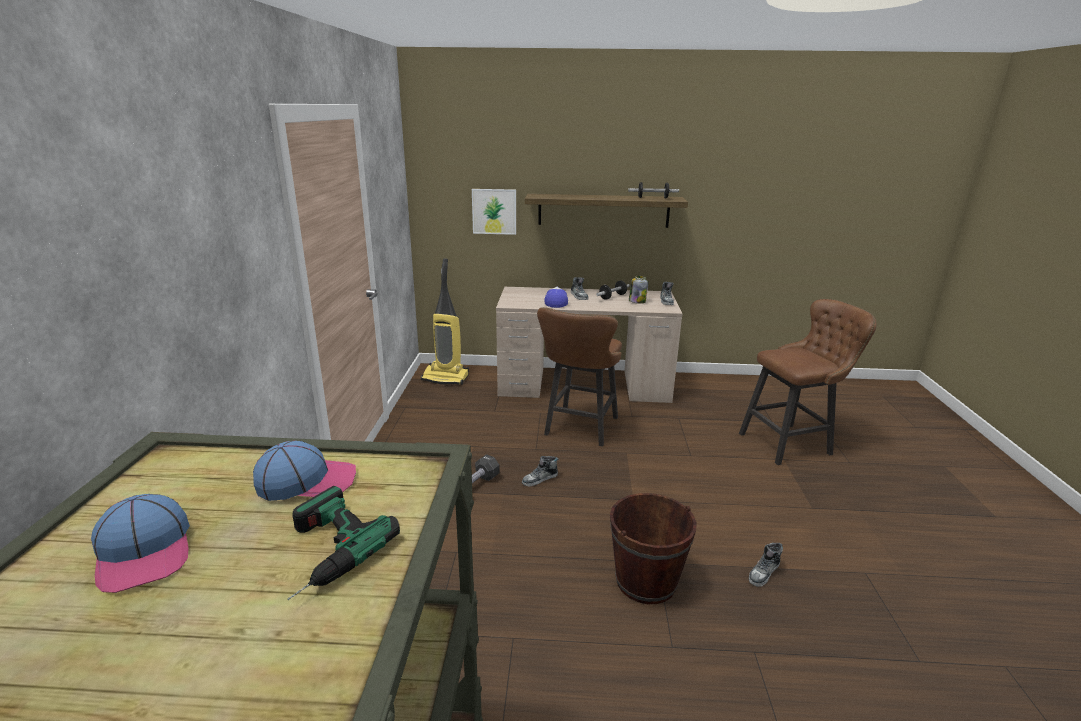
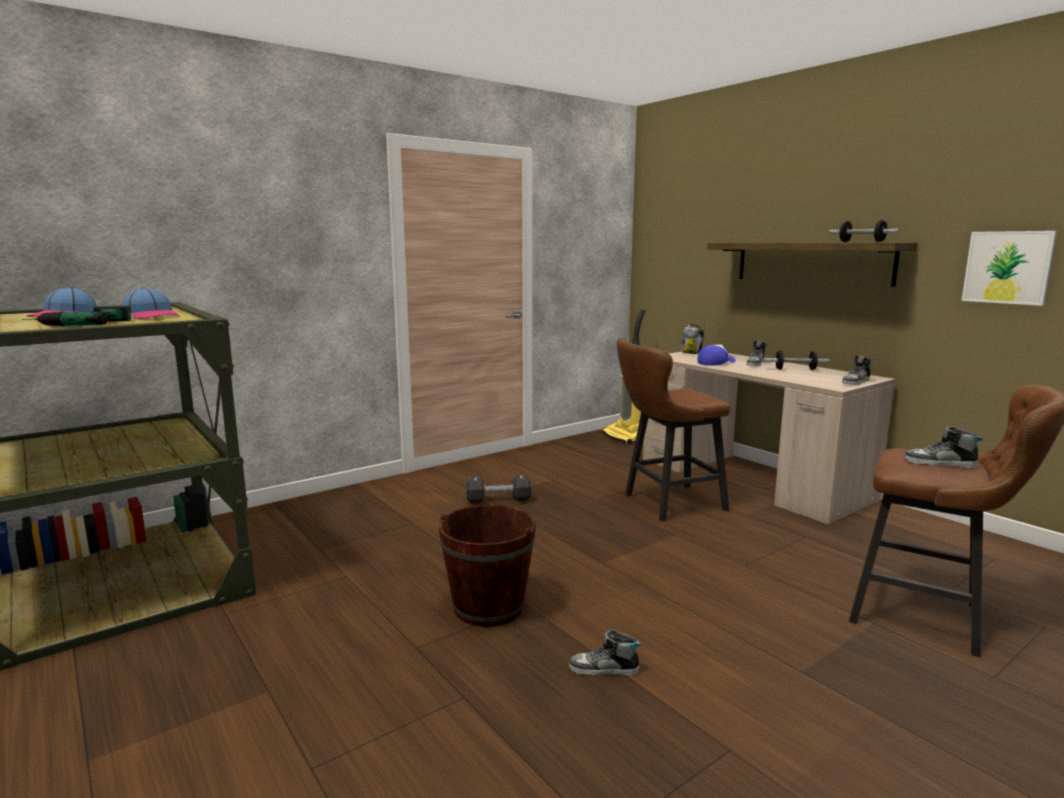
camera: 50 degrees right, 10 degrees down
(494, 211) = (699, 263): picture -> picture (1007, 267)
(540, 479) = (556, 516): shoe -> shoe (939, 463)
(637, 301) = (814, 376): jar -> jar (691, 353)

